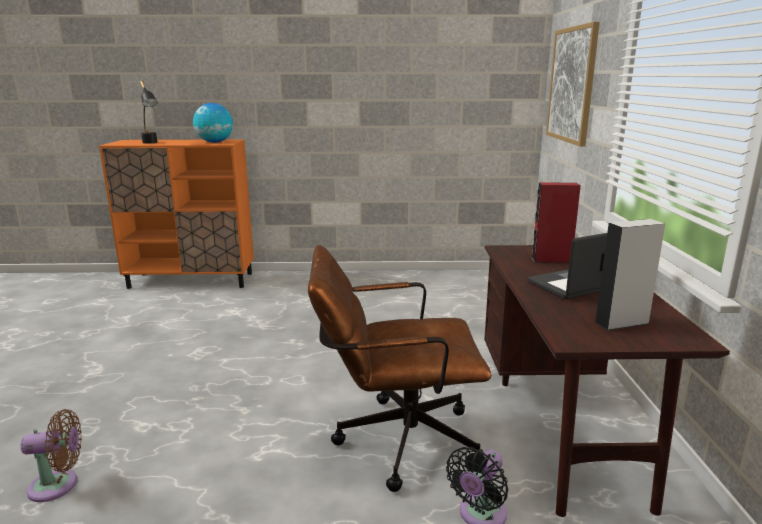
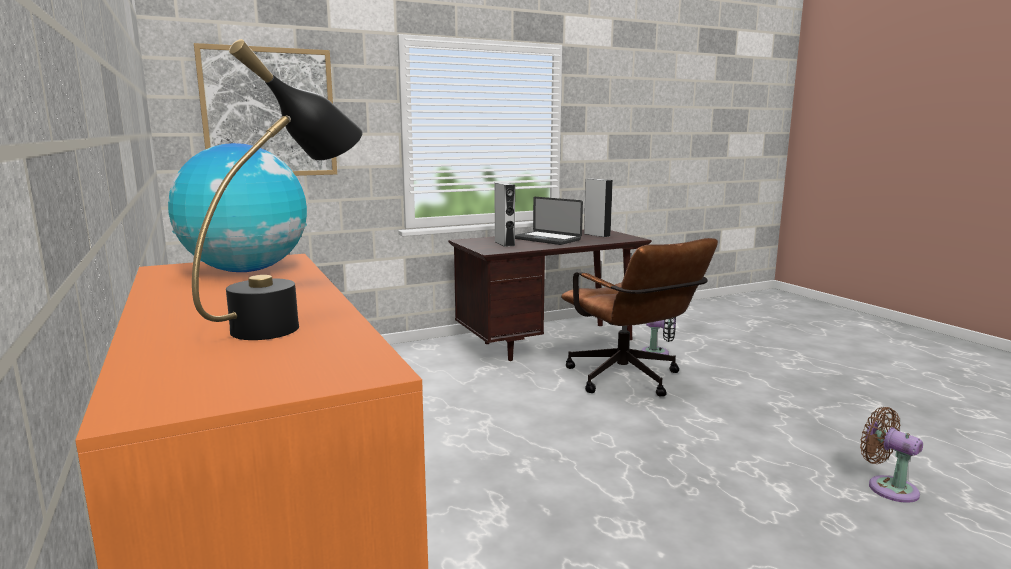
camera: 115 degrees left, 5 degrees down
(551, 260) = (504, 243): red speaker -> grey speaker

